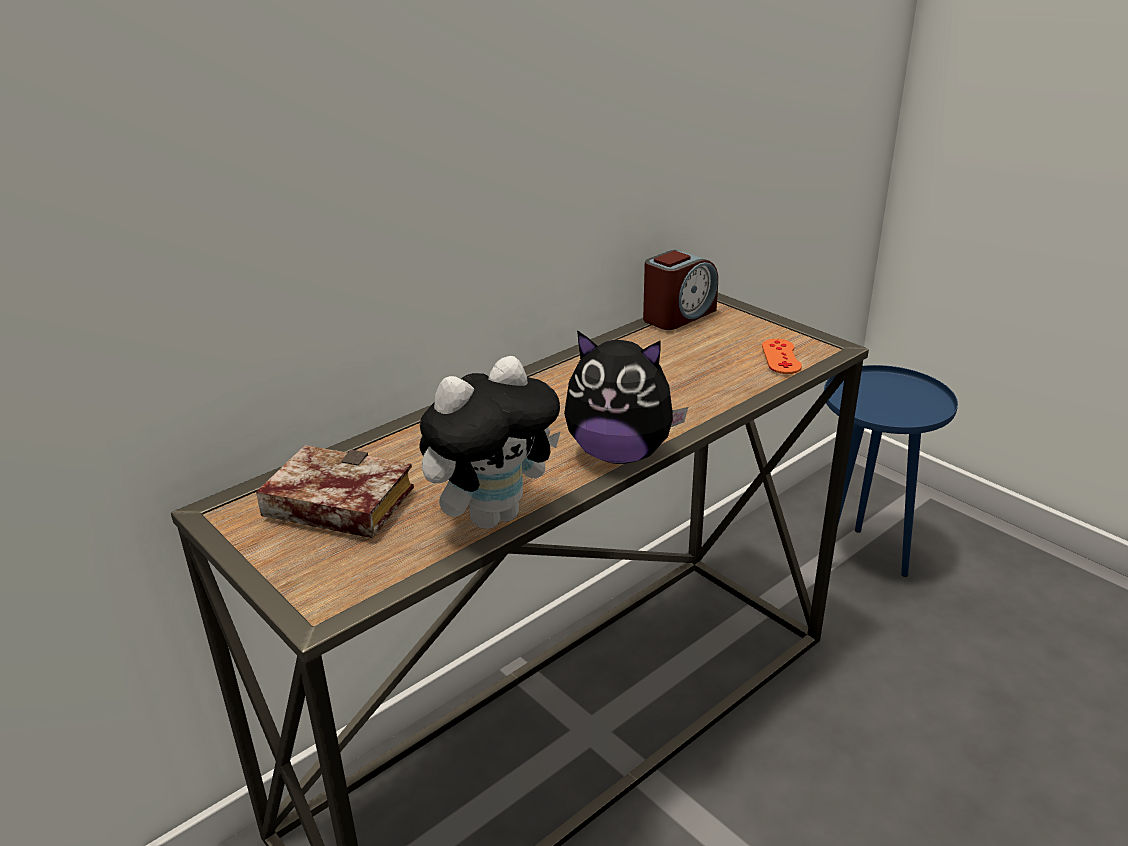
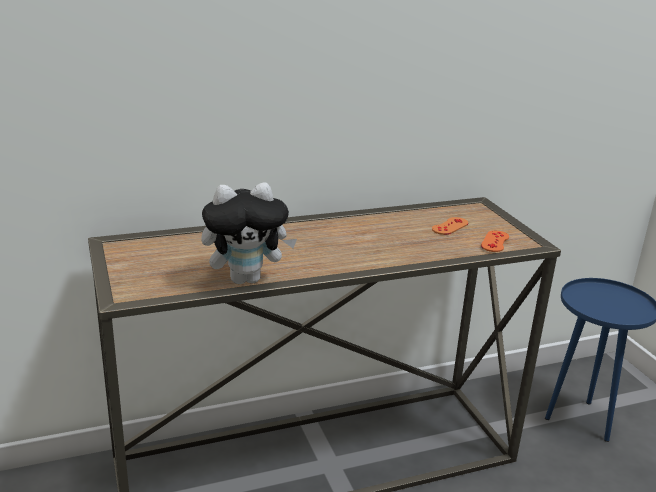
camera: 20 degrees right, 5 degrees down
(332, 505) = (167, 253): book -> none
(620, 454) = (345, 268): plush toy -> none
(678, 315) = (449, 206): alarm clock -> none
(703, 347) = (450, 226): none -> orange game controller

